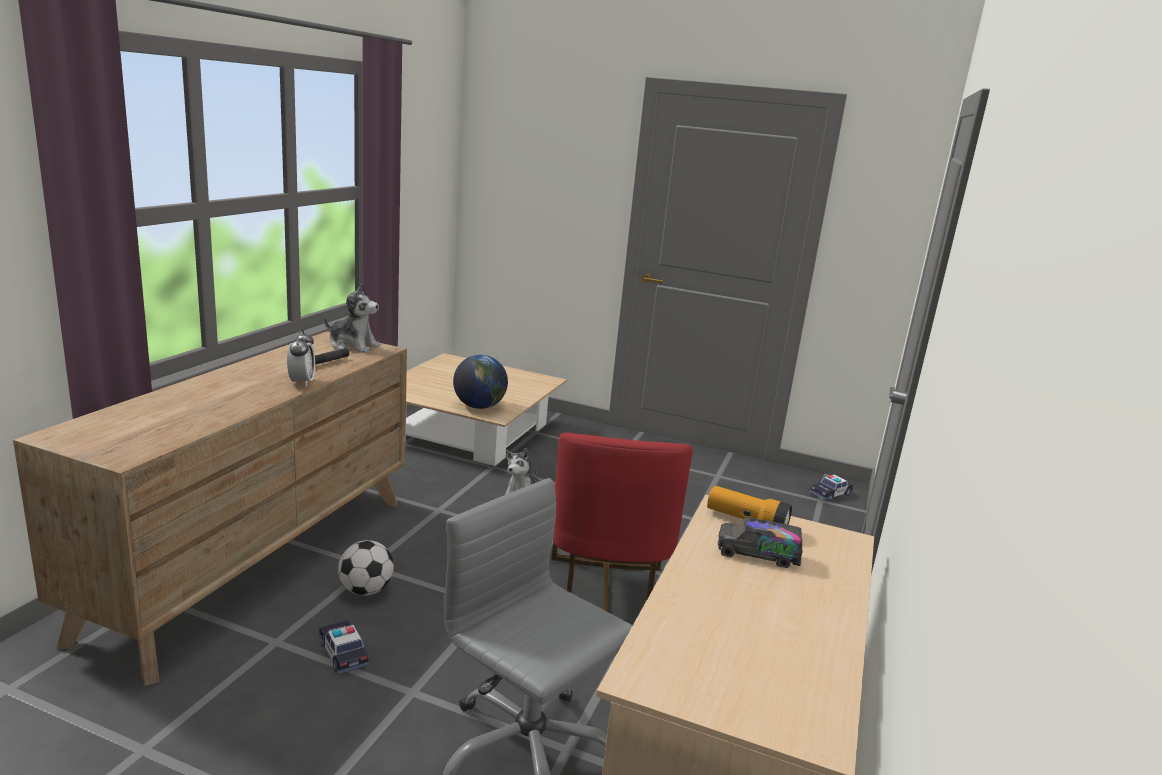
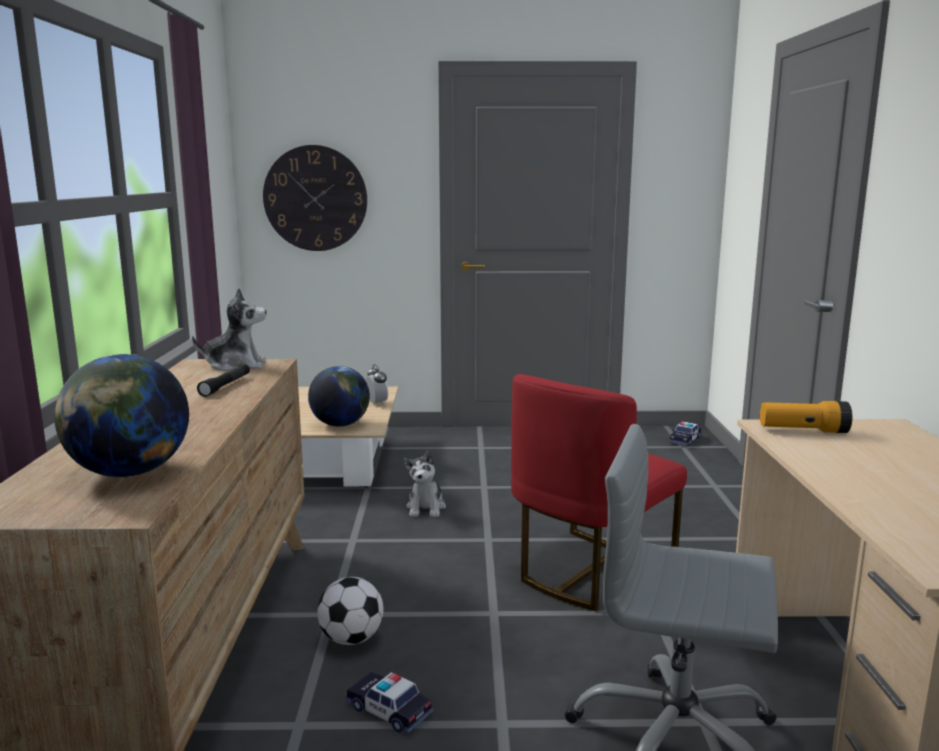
camera: 20 degrees left, 5 degrees down
(163, 426) = (129, 473): none -> globe
(302, 382) = (231, 404): alarm clock -> alarm clock (377, 403)
(522, 194) = (315, 198): none -> wall clock
(604, 594) = (590, 571): red chair -> red chair turned 60 degrees clockwise
(757, 554) = (853, 451): toy truck -> none

